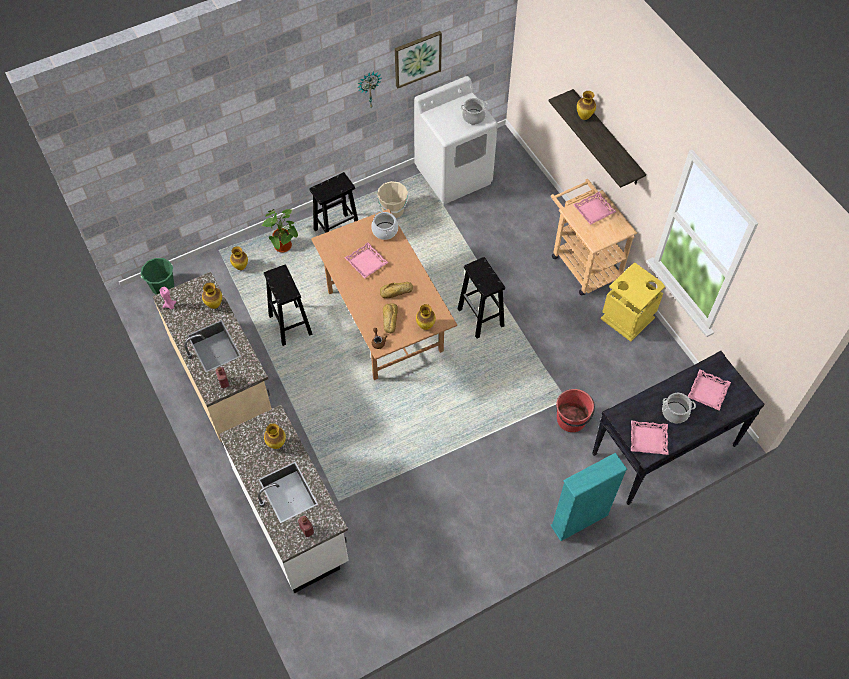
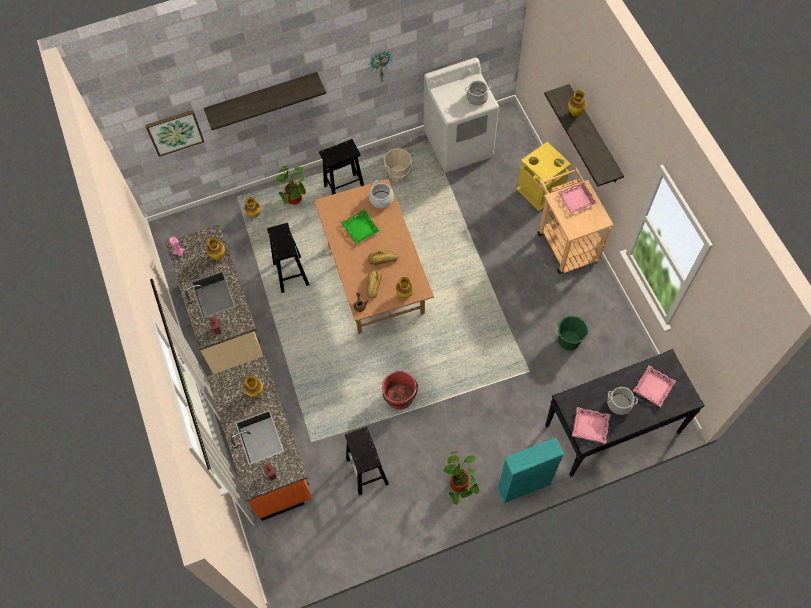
camera: 10 degrees right, 5 degrees up
(163, 287) = (183, 226): green bucket -> green bucket (569, 340)
(246, 129) = (262, 97): none -> shelf
(292, 517) = (269, 452): white counter -> orange counter
(366, 262) = (360, 228): pink tray -> green tray
(417, 58) = (427, 40): picture -> picture (175, 132)
(481, 318) = (463, 285): black stool -> black stool (367, 472)
(510, 528) = (460, 485): none -> potted plant
(571, 419) = (531, 391): red bucket -> red bucket (400, 397)
(628, 318) = (599, 300): yellow trash can -> yellow trash can (540, 191)

